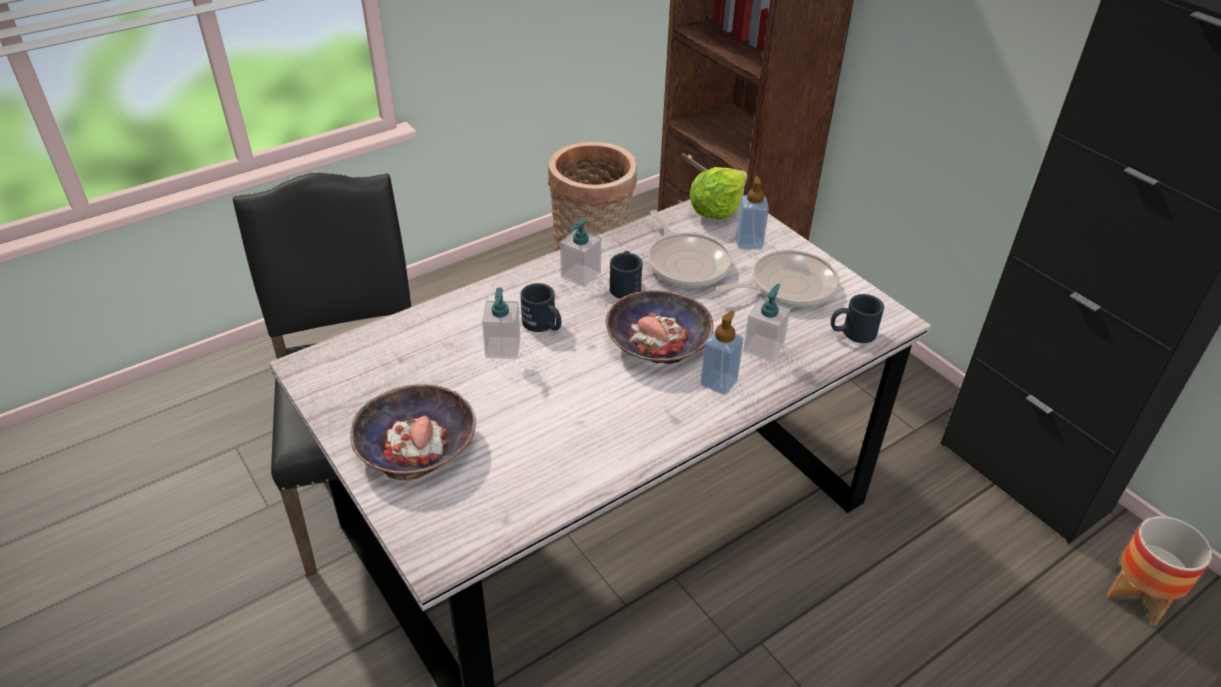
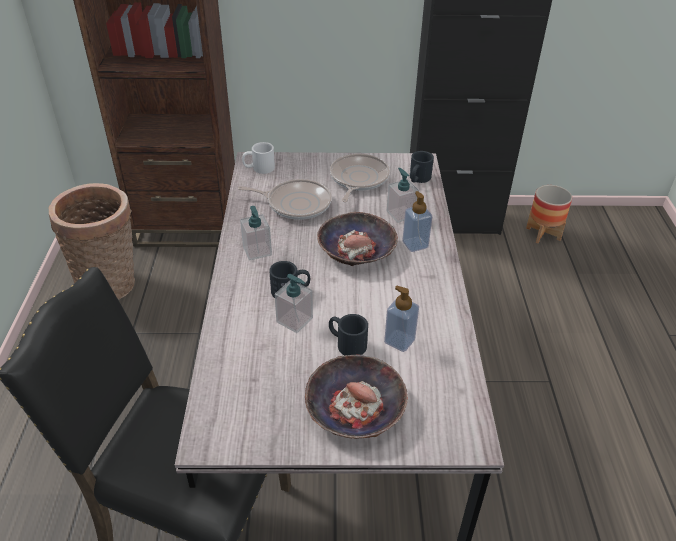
camera: 55 degrees left, 0 degrees up
(625, 285) = (289, 237): black mug -> black mug (346, 343)
(716, 211) = (259, 168): lettuce -> white mug
(749, 243) = (303, 172): soap dispenser -> soap dispenser (399, 341)

